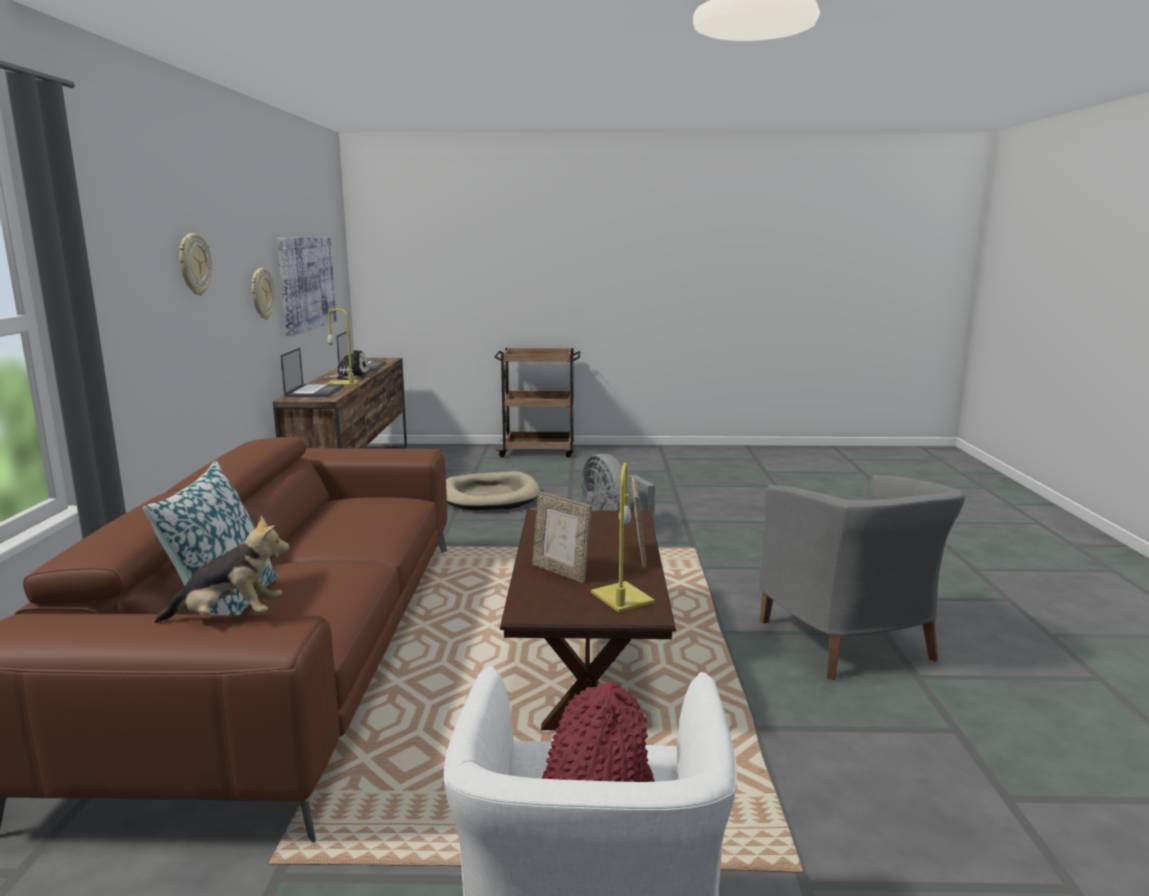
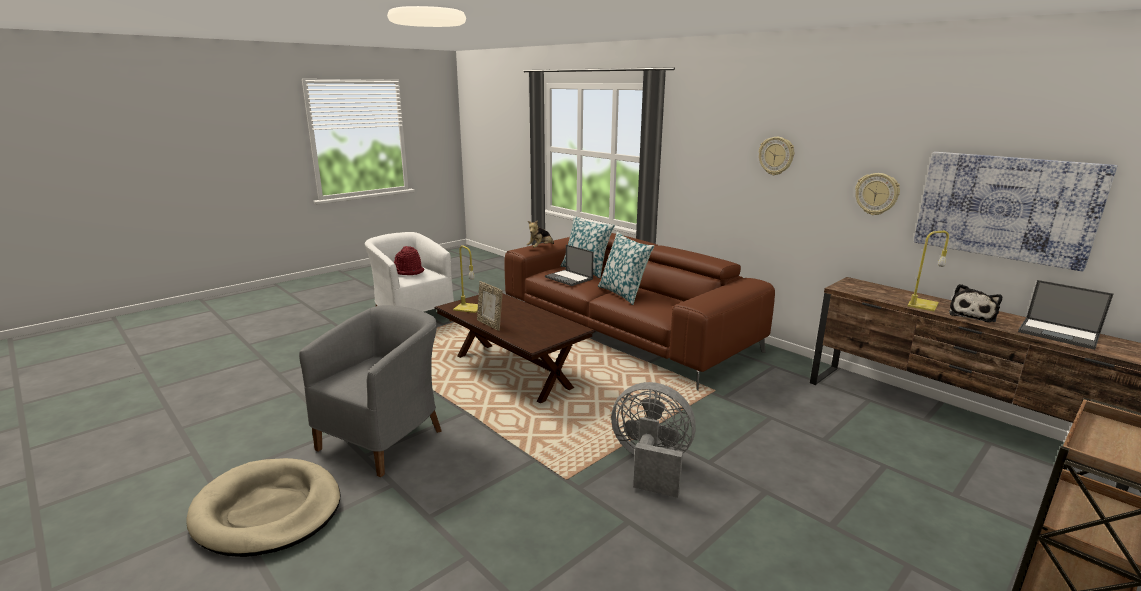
camera: 135 degrees right, 5 degrees up
(314, 391) = (882, 291): laptop -> laptop (569, 278)
(348, 539) = (623, 294): none -> pillow
(490, 496) = (826, 458): beige dog bed -> beige dog bed (268, 511)
(561, 572) = (509, 308): picture frame -> none
(850, 643) = (385, 437): grey armchair -> grey armchair turned 90 degrees clockwise

